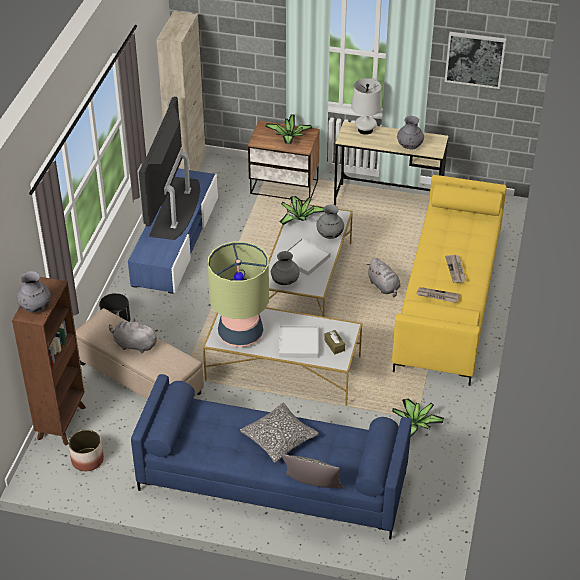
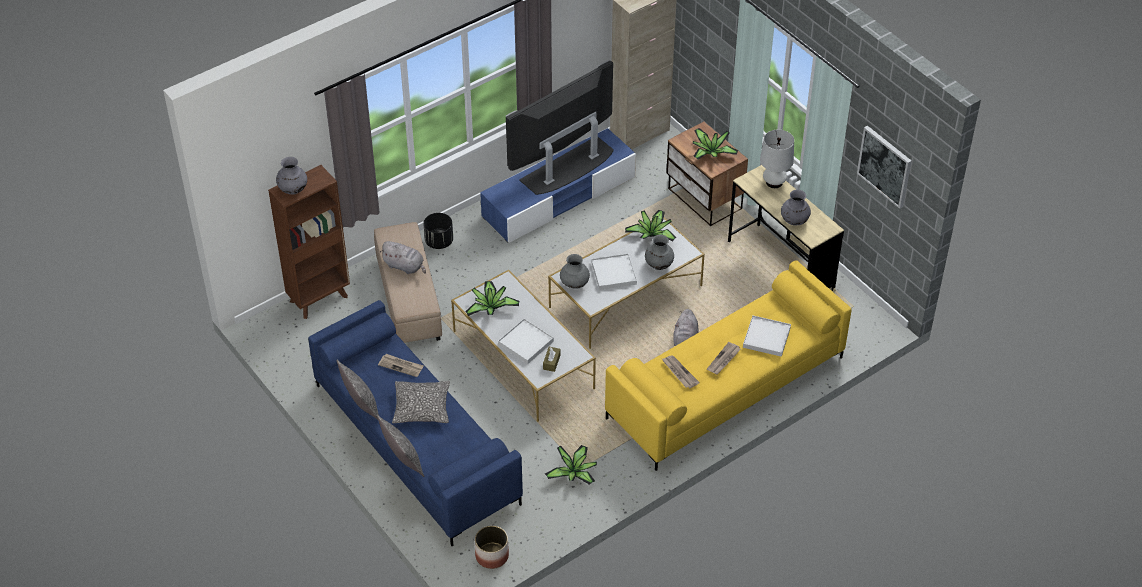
camera: 40 degrees right, 5 degrees up
(87, 460) = (307, 340): planter -> planter (492, 556)
(134, 345) = (405, 266): grey plush toy -> grey plush toy turned 150 degrees clockwise
(225, 417) = (401, 366): none -> newspaper
(228, 469) = (361, 406): none -> pillow
(240, 334) = (490, 307): table lamp -> potted plant
(465, 239) = (766, 338): none -> white tray

